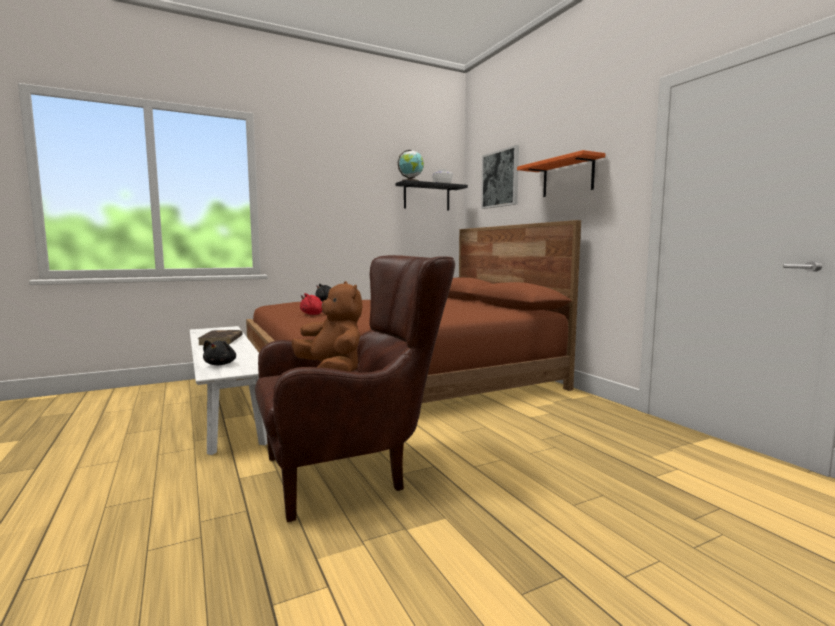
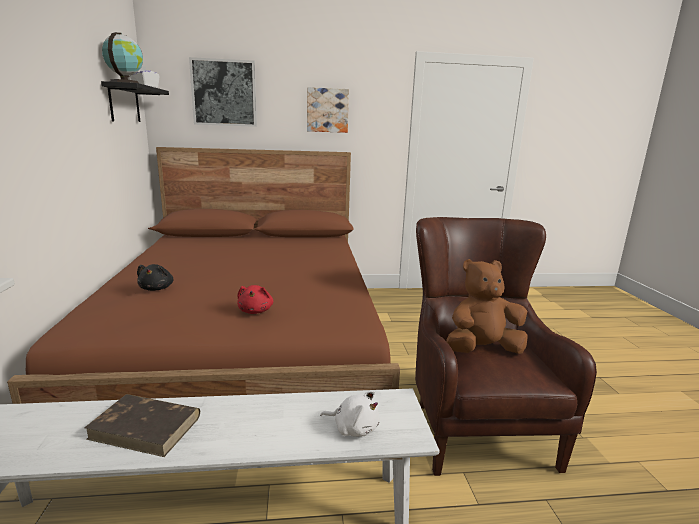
camera: 70 degrees left, 10 degrees up
(221, 364) = (353, 428): black plush toy -> white plush toy
(568, 177) = (327, 110): orange shelf -> picture

